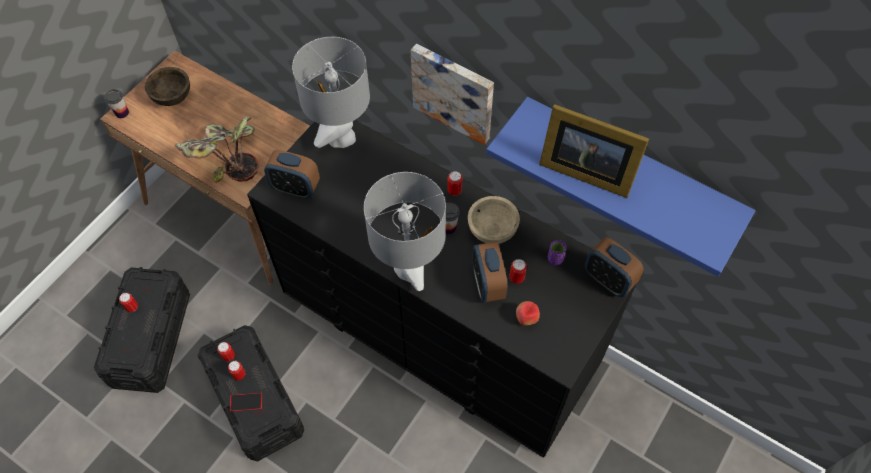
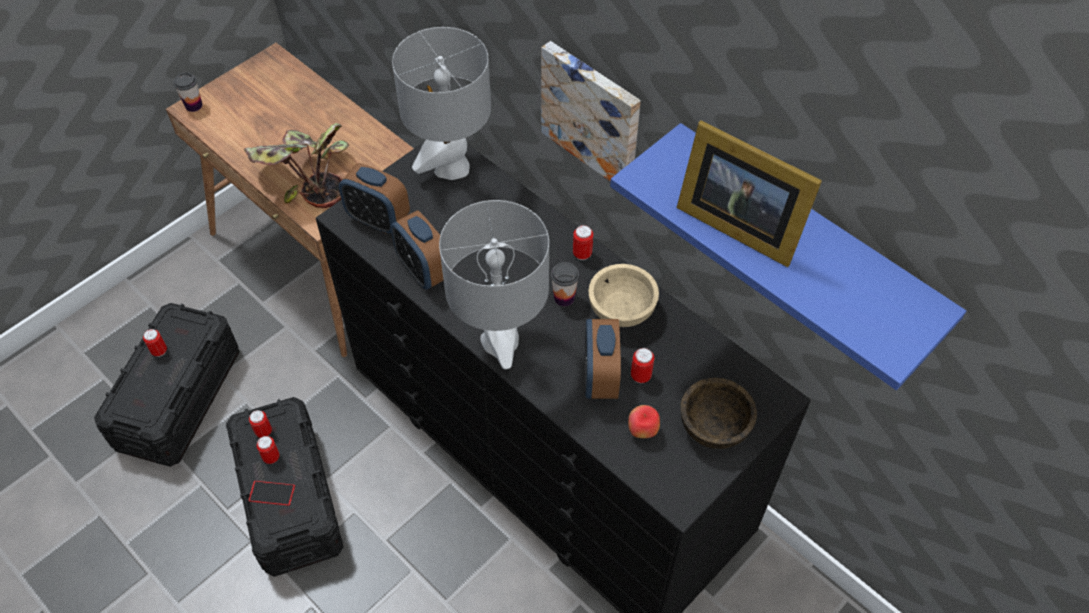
camera: 10 degrees right, 5 degrees down
(172, 96) = (259, 95): brown bowl -> brown bowl (713, 426)
(555, 258) = (698, 360): purple cup -> none
(608, 279) = (765, 398): alarm clock -> alarm clock (424, 270)

